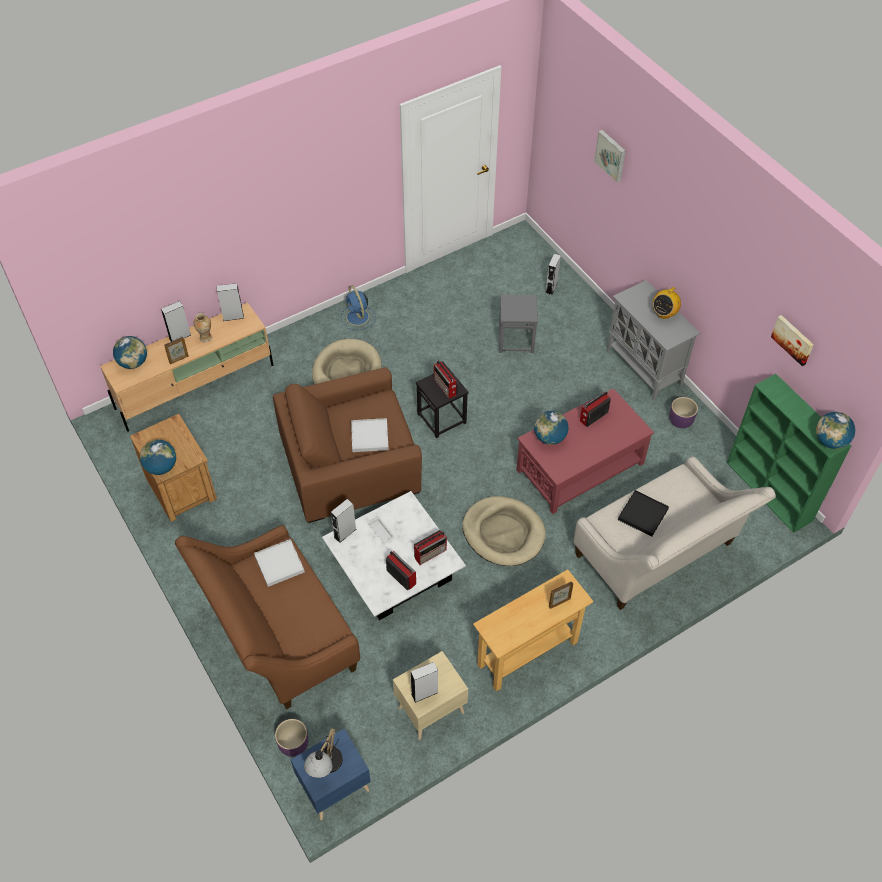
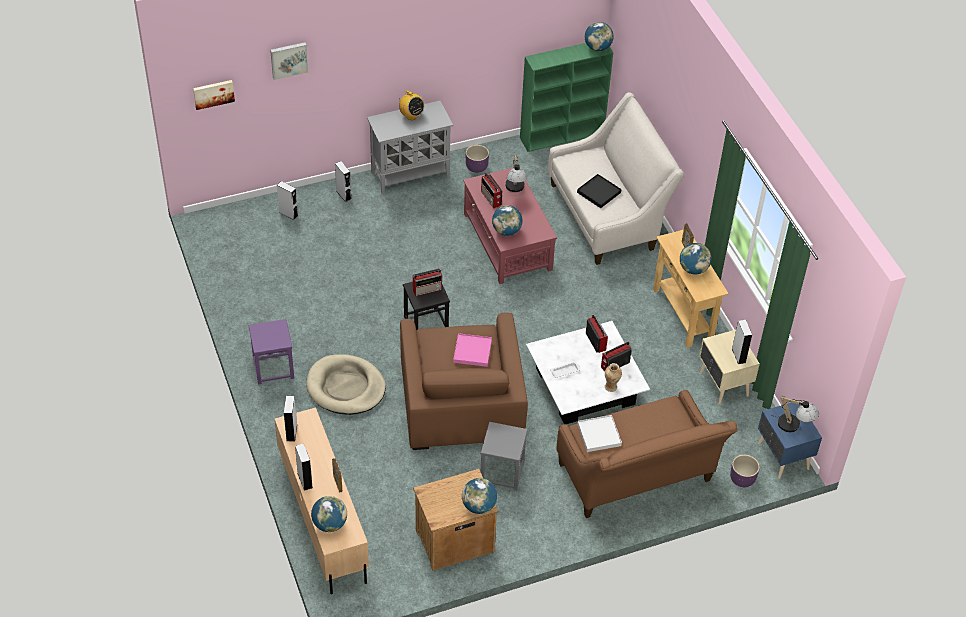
camera: 80 degrees left, 5 degrees down
(206, 338) = (314, 458): vase -> vase (611, 387)
(345, 533) = (561, 396): grey speaker -> grey speaker (343, 195)
(358, 318) = (273, 367): blue fan -> purple stool
(370, 436) = (472, 351): white tray -> pink tray
(503, 533) = (564, 306): beige dog bed -> none
(516, 340) = (347, 253): grey stool -> grey stool (501, 472)
(525, 614) = (693, 269): none -> globe
(616, 435) = (515, 189): none -> table lamp
(793, 339) = (526, 21): picture -> picture (213, 93)

